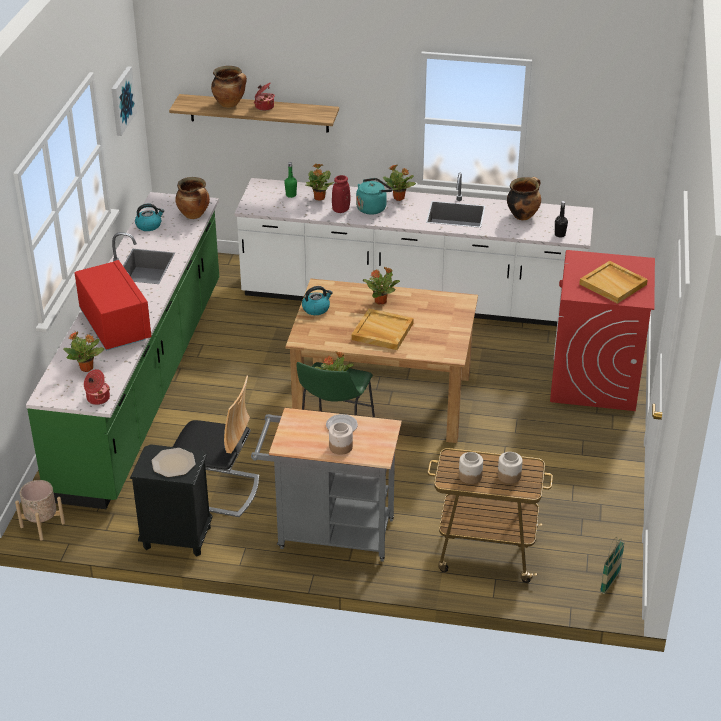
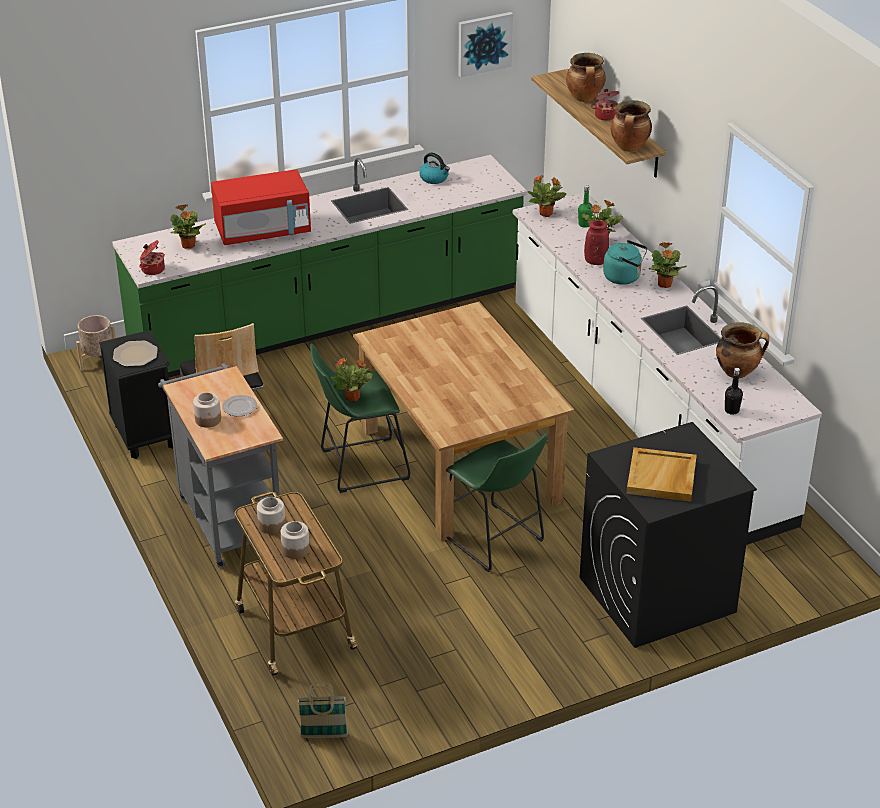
camera: 55 degrees right, 0 degrees up
(115, 325) = (263, 231): red microwave -> red microwave turned 45 degrees clockwise
(194, 215) = (481, 192): cooking pot -> cooking pot (629, 148)
(316, 309) = (432, 325): kettle -> none
(381, 301) = (489, 356): potted plant -> potted plant (546, 214)
(382, 331) = (438, 377): beige tray -> none
(479, 420) = (494, 541): none -> green stool
(594, 380) = (656, 595): red washing machine -> black washing machine

